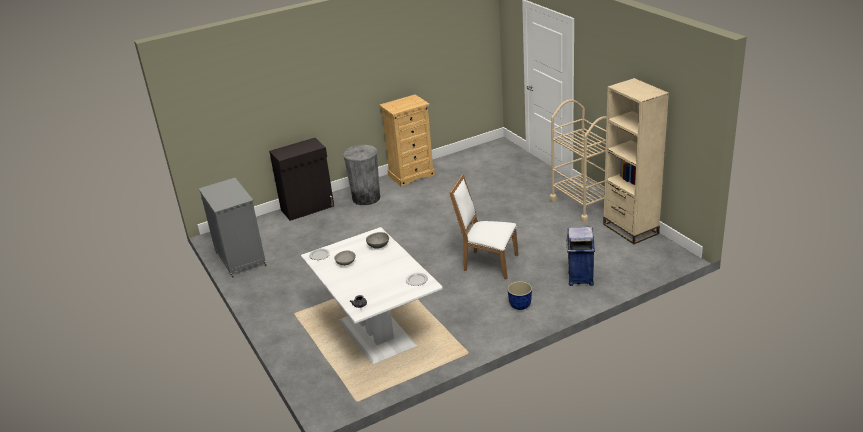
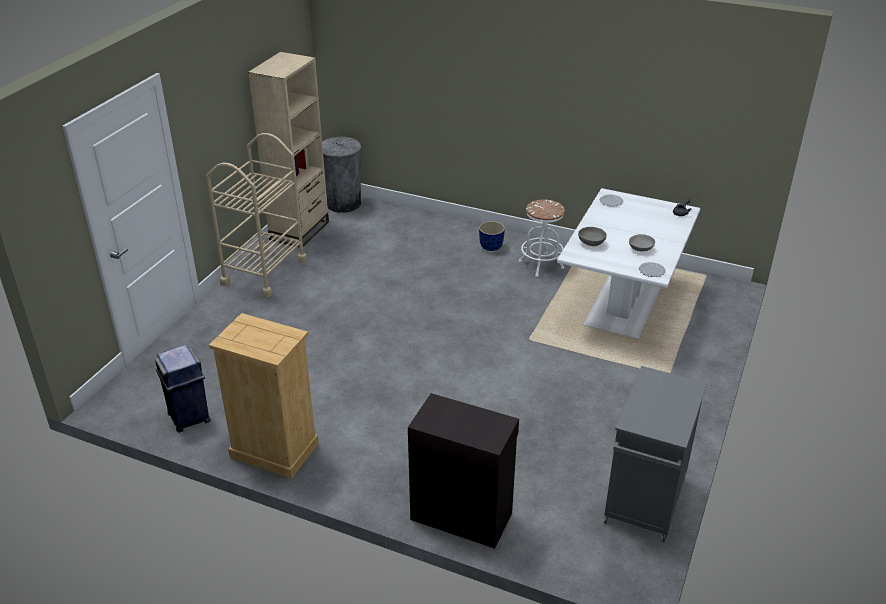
camera: 130 degrees left, 5 degrees up
(366, 198) = (380, 463): grey trash can -> grey trash can (343, 204)
(469, 319) = (541, 264): none -> white stool
(487, 263) = (442, 290): white chair -> none
(580, 278) = (416, 231): blue trash can -> blue trash can (189, 418)

